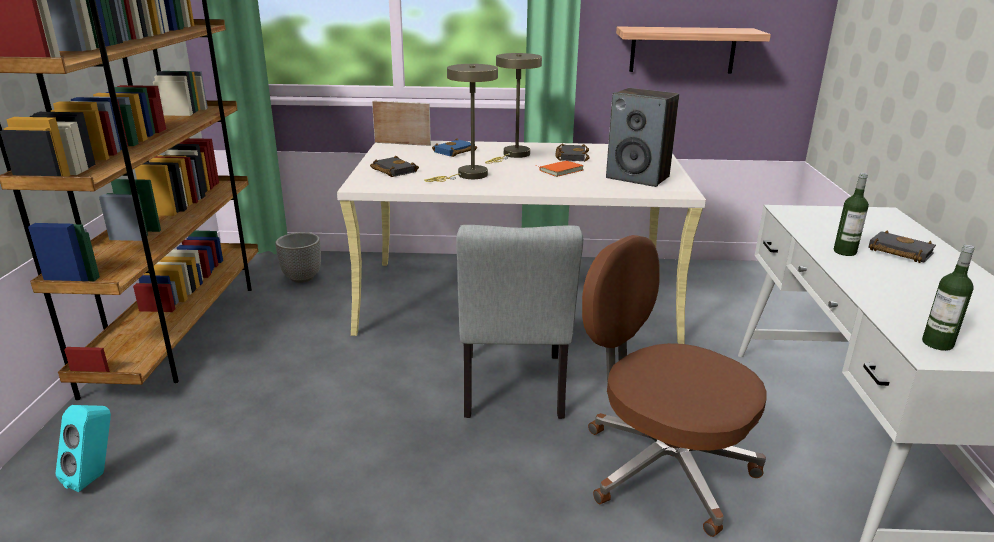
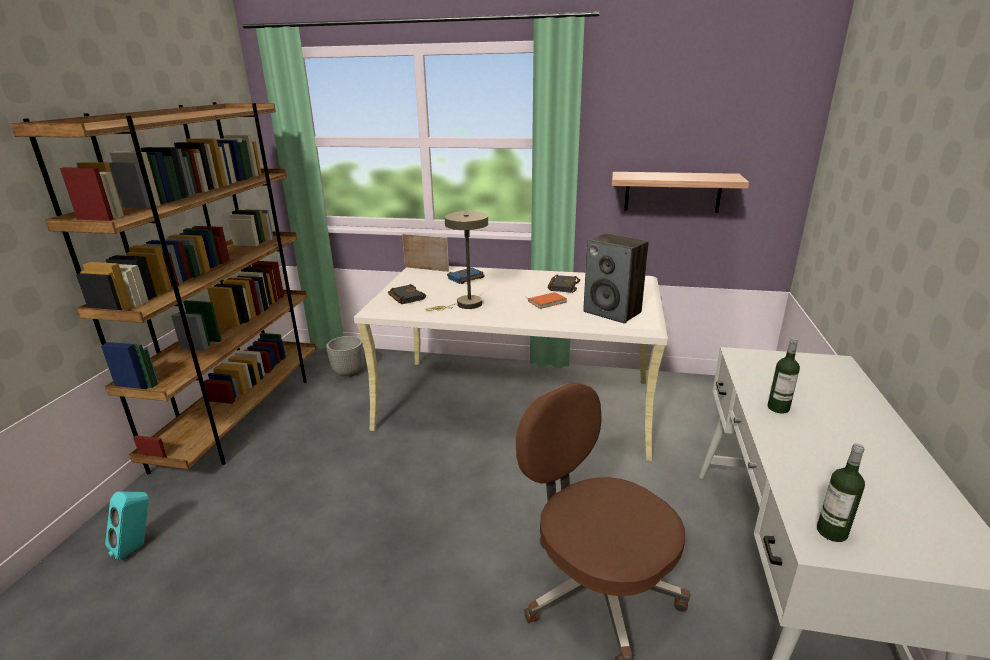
camera: 10 degrees right, 0 degrees up
(512, 391) = (486, 497): grey chair -> none
(513, 155) = (513, 284): beige table lamp -> none
(897, 252) = (833, 411): black book -> none

